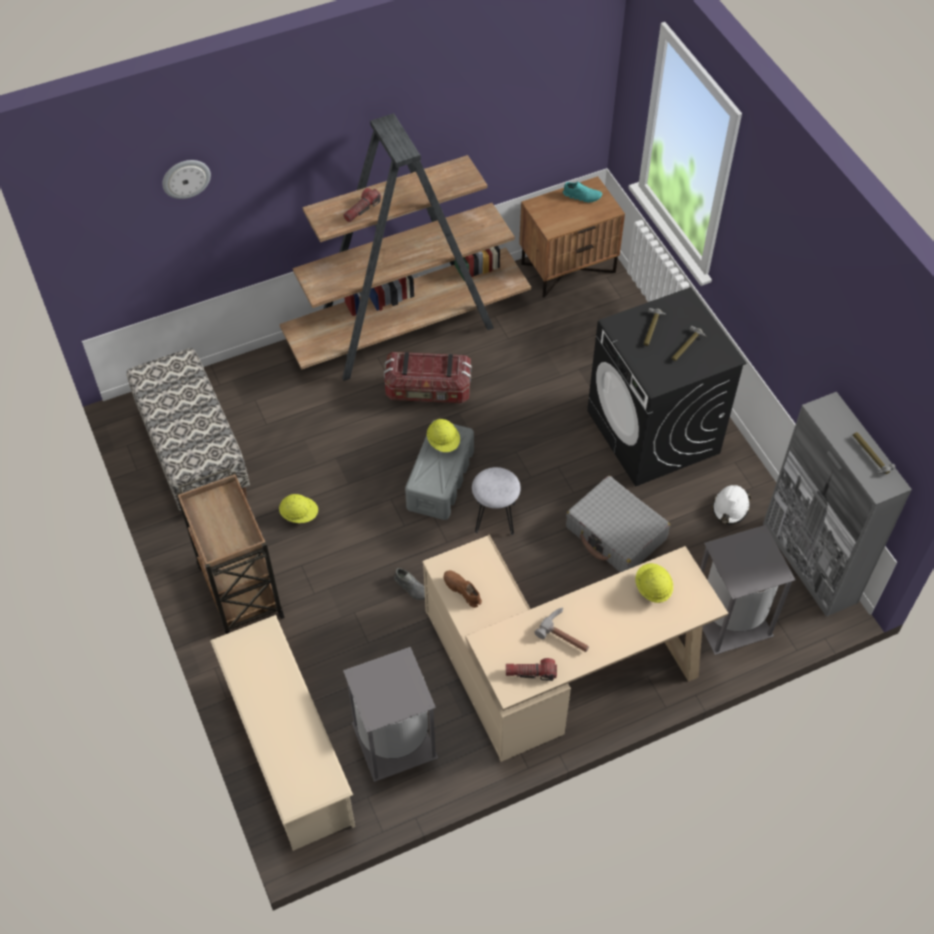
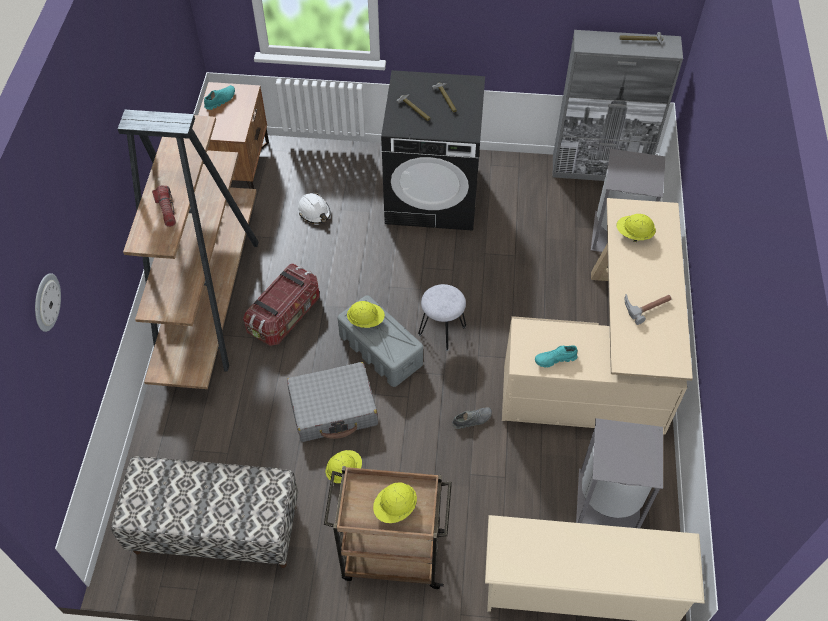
camera: 60 degrees left, 0 degrees up
(221, 529) = (395, 508): none -> yellow hard hat
(462, 591) = (555, 359): brown shoe -> turquoise shoe
(531, 673) = (669, 344): flashlight -> none
(616, 534) = (507, 263): grey suitcase -> grey suitcase (334, 409)
(730, 508) = (527, 187): white hard hat -> white hard hat (314, 212)

